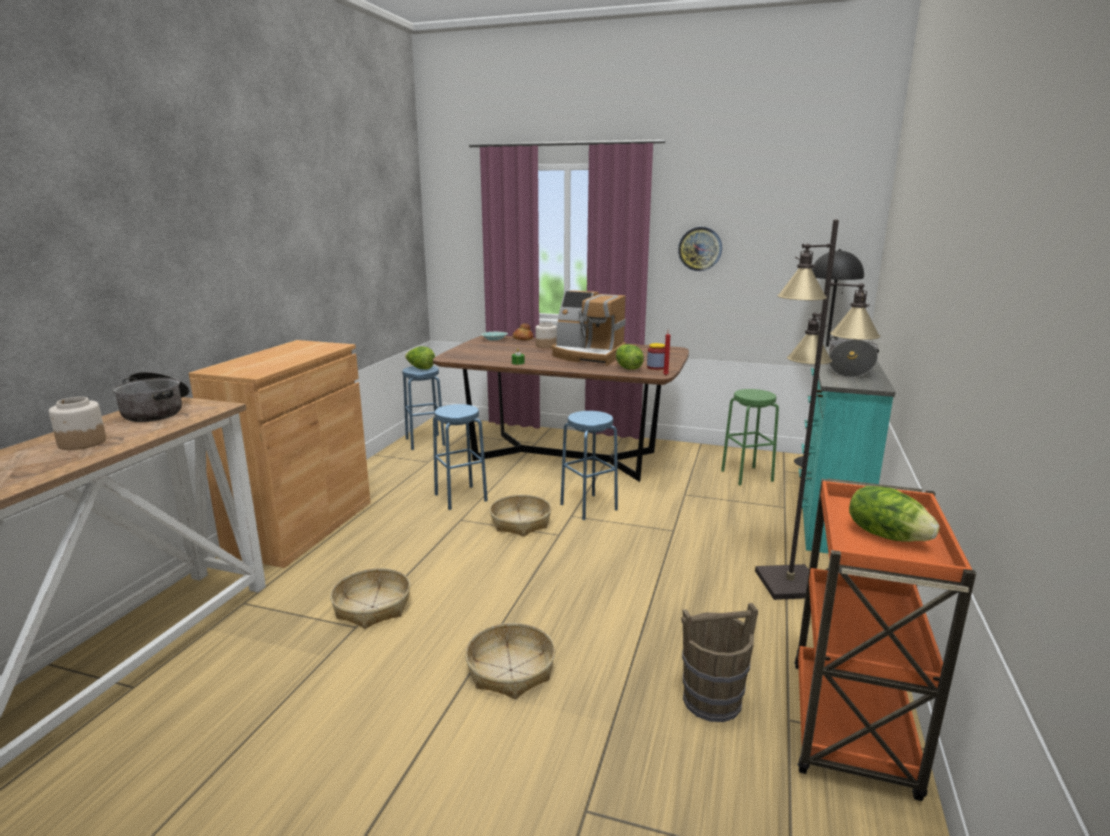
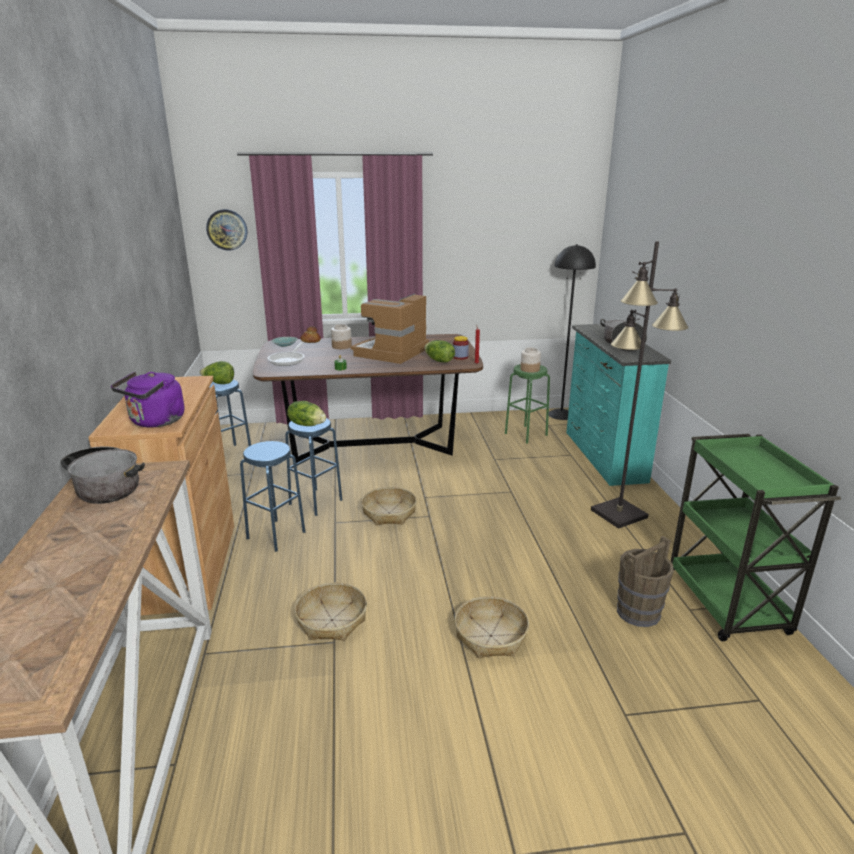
camera: 25 degrees left, 5 degrees up
(82, 443) = (86, 539): jar -> jar (529, 369)
(251, 369) = (155, 422): none -> purple kettle
(480, 351) = (288, 360): none -> frying pan
(588, 356) = (391, 352): coffee machine -> coffee machine turned 120 degrees clockwise
(588, 507) = (431, 486): blue stool -> blue stool (276, 535)
(700, 249) = (463, 247): wall clock -> wall clock (227, 229)
(851, 729) = (727, 604): orange cart -> green cart
(886, 535) = (760, 471): lettuce -> lettuce (307, 424)

